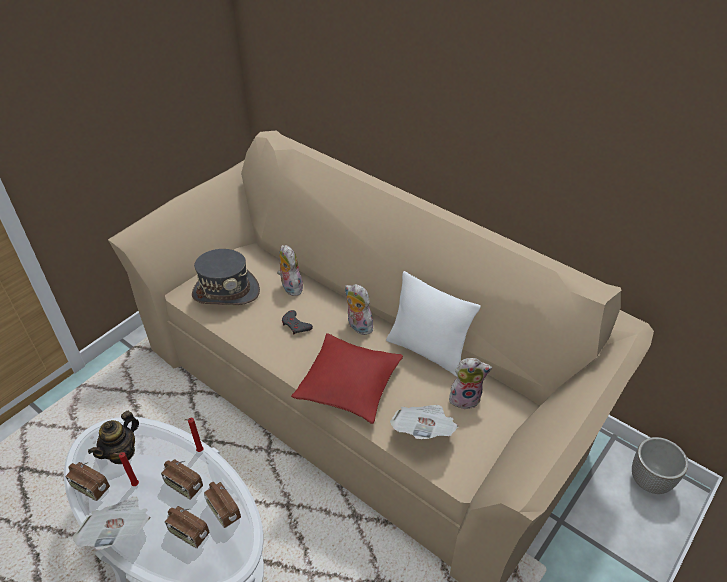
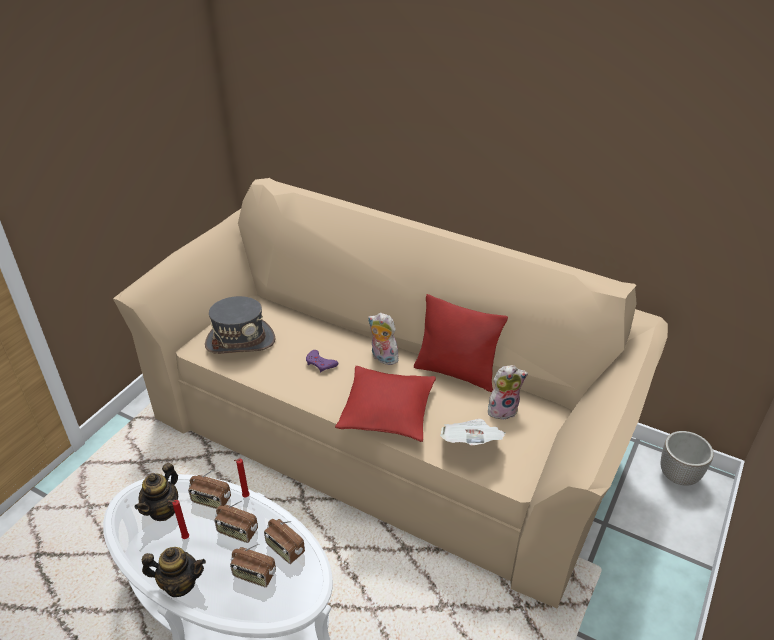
camera: 10 degrees left, 5 degrees down
(91, 488) = (138, 548): radio -> radio (211, 500)
(119, 531) = (179, 584): newspaper -> teapot
(290, 287) = (305, 330): plush toy -> none
(296, 325) = (320, 363): grey game controller -> purple game controller
(427, 351) = (456, 372): white pillow -> red pillow

